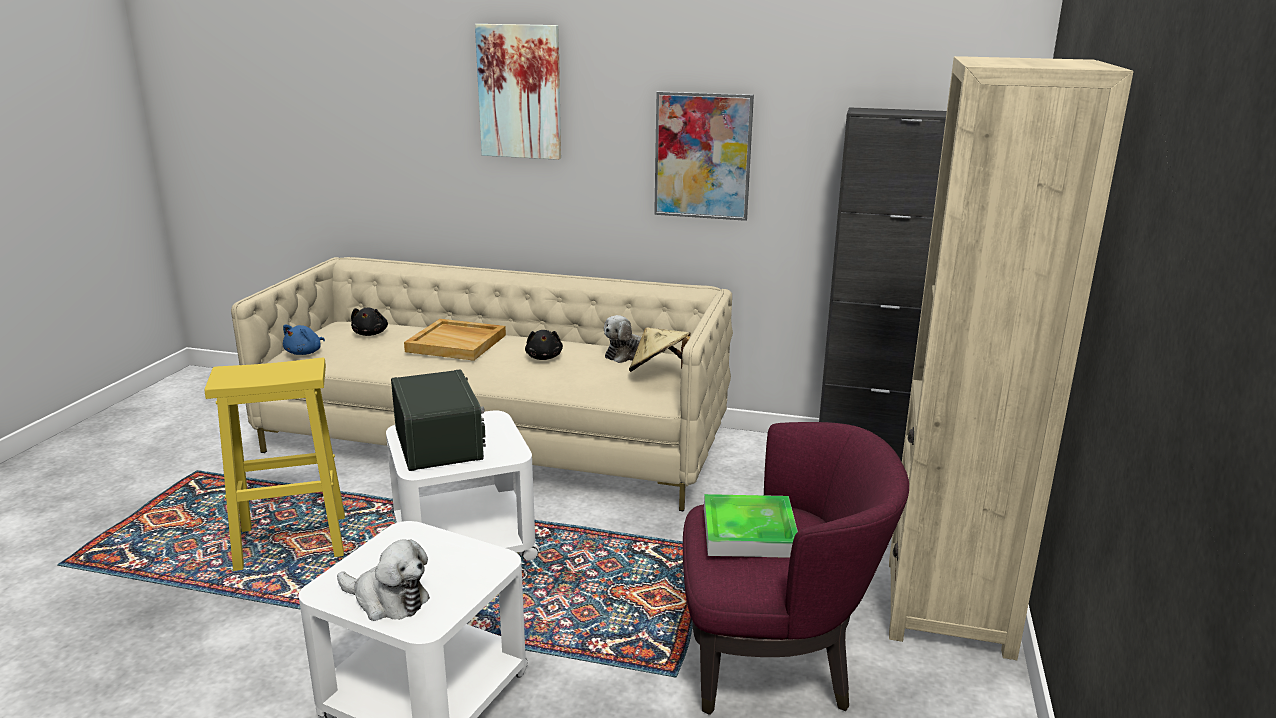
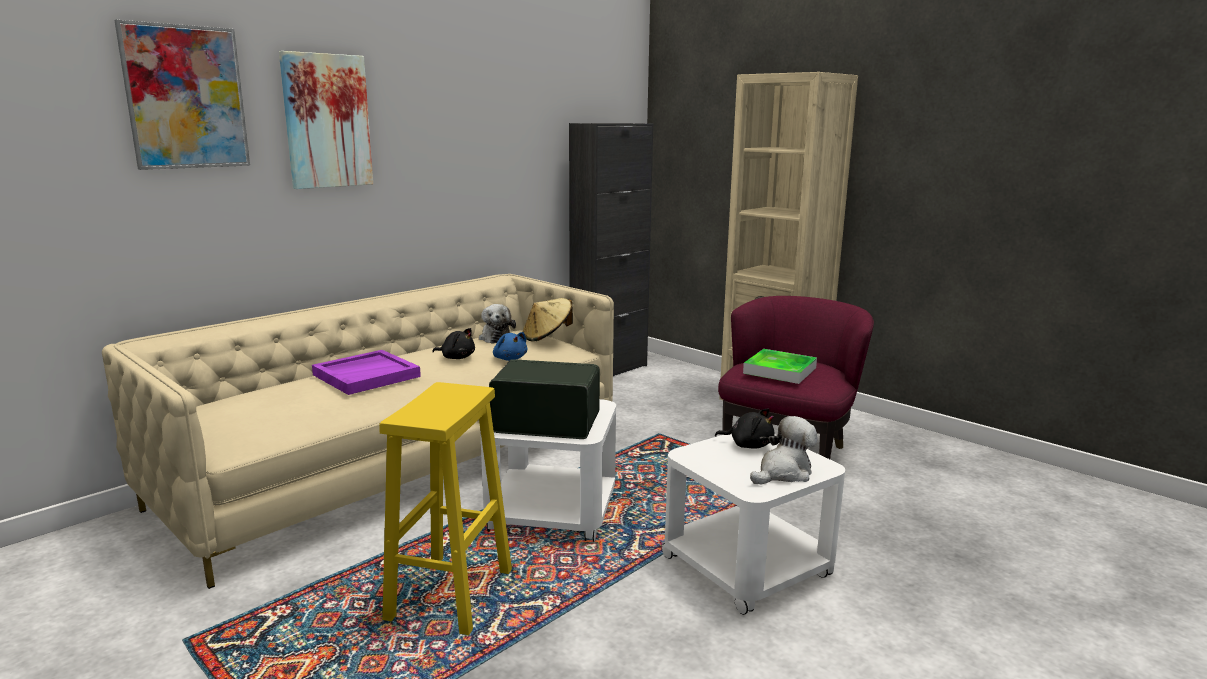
camera: 60 degrees left, 5 degrees down
(305, 353) = (239, 438): blue plush toy -> blue plush toy (509, 359)
(370, 334) = (260, 402): black plush toy -> black plush toy (748, 445)
(457, 343) = (367, 375): beige tray -> purple tray
(702, 156) = (480, 168): picture -> picture (185, 97)

